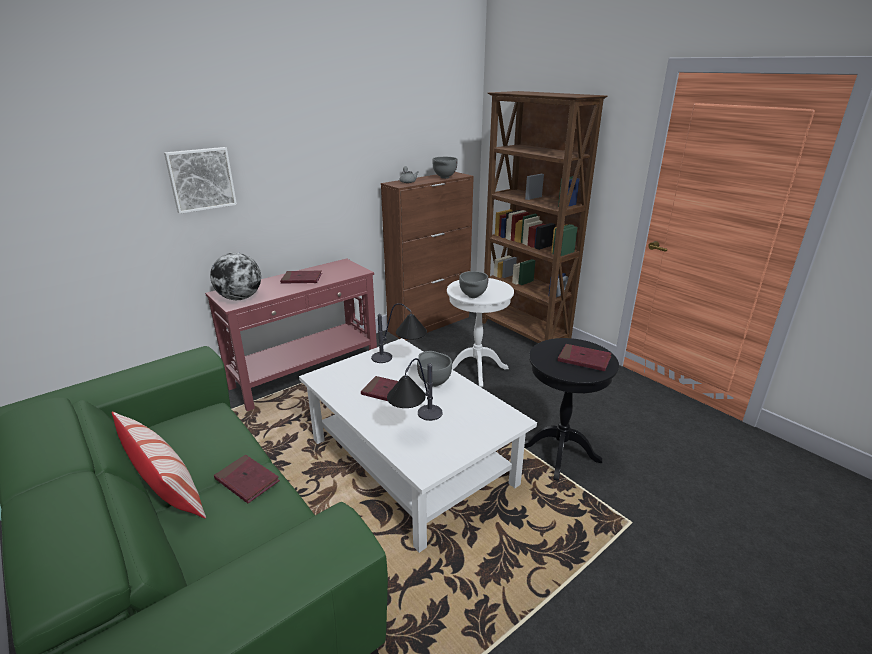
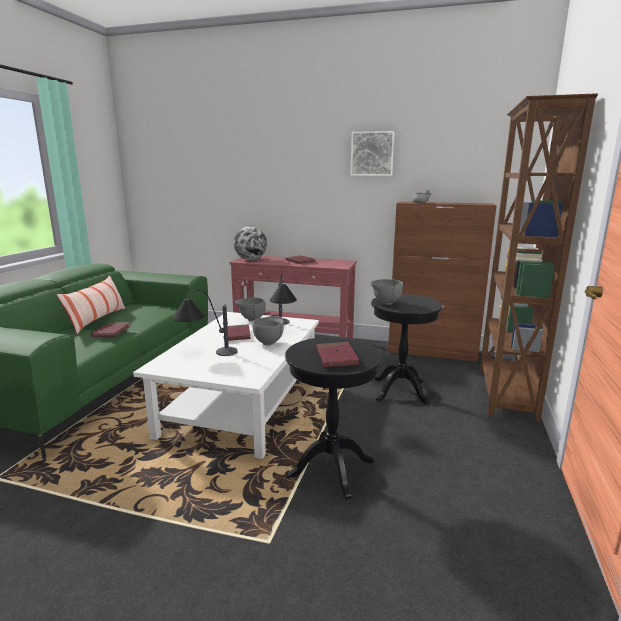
camera: 55 degrees right, 10 degrees down
(201, 179) = (258, 178): picture -> picture (372, 154)
(444, 178) = (460, 203): grey bowl -> grey bowl (251, 320)
(477, 369) = (400, 390): white side table -> black side table

